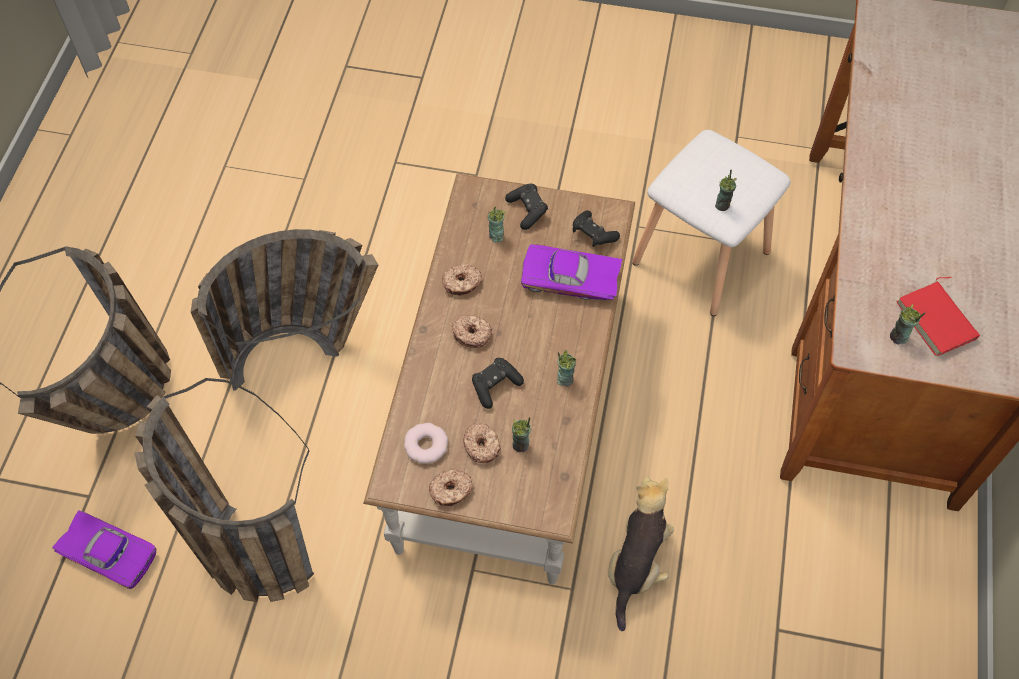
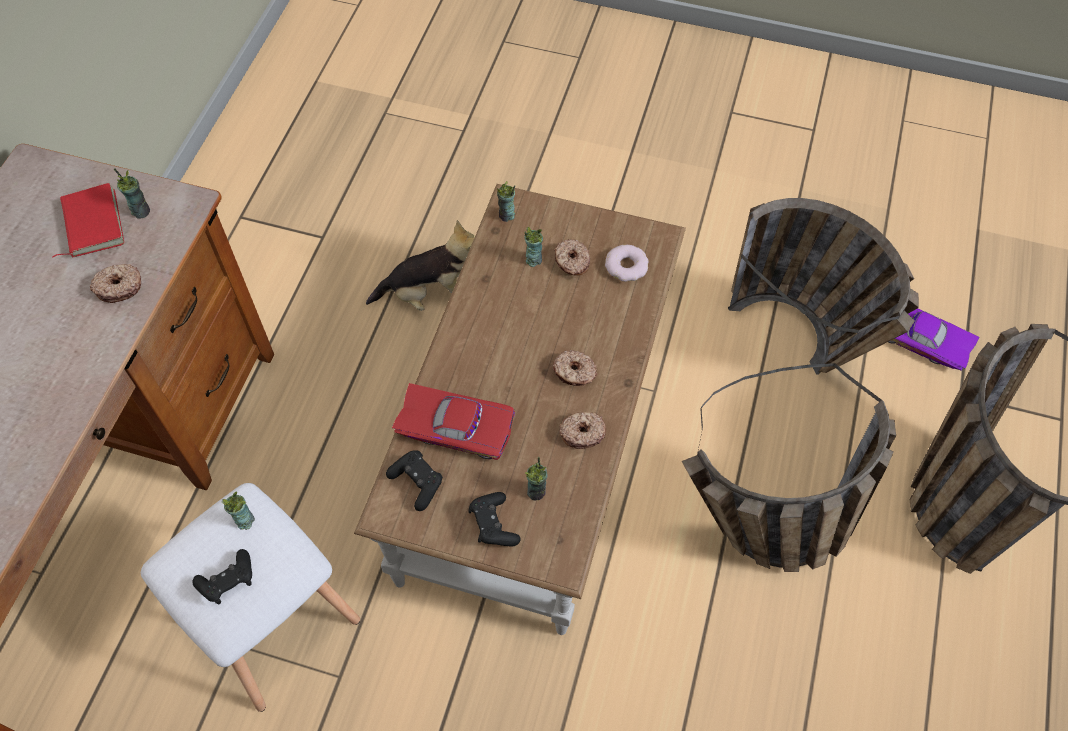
camera: 175 degrees left, 0 degrees up
(451, 491) = (603, 226): donut -> donut (119, 287)
(495, 386) = (553, 316): black game controller -> black game controller (229, 582)
(565, 379) = (480, 317): cup -> cup (506, 215)
(569, 282) = (456, 424): purple toy car -> red toy car
(636, 563) = (431, 295): plush toy -> plush toy turned 120 degrees counterclockwise

